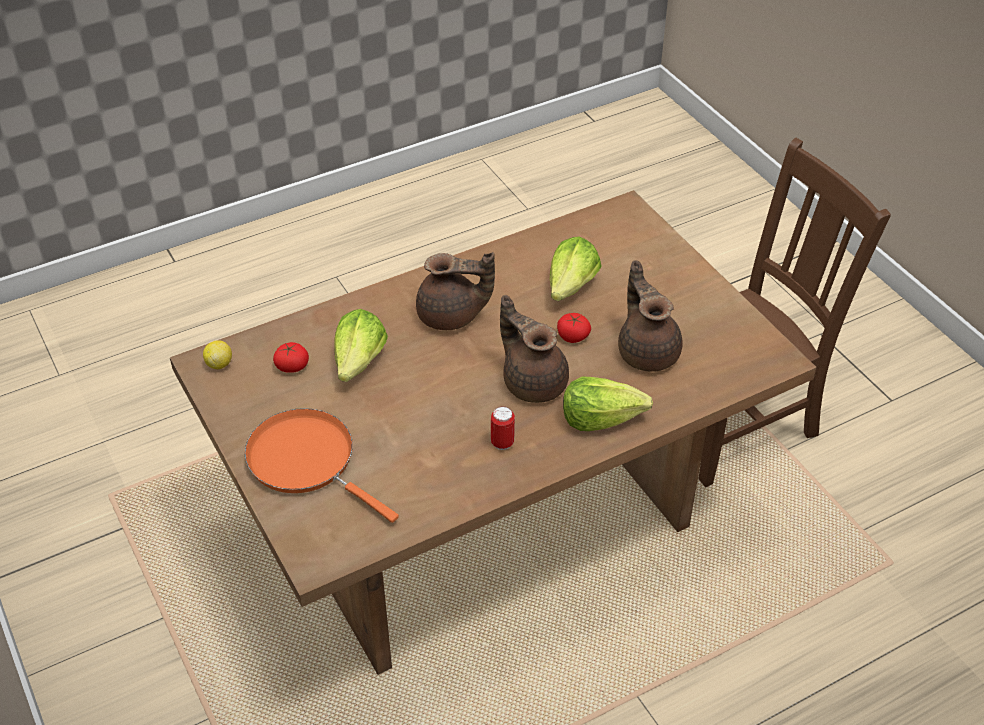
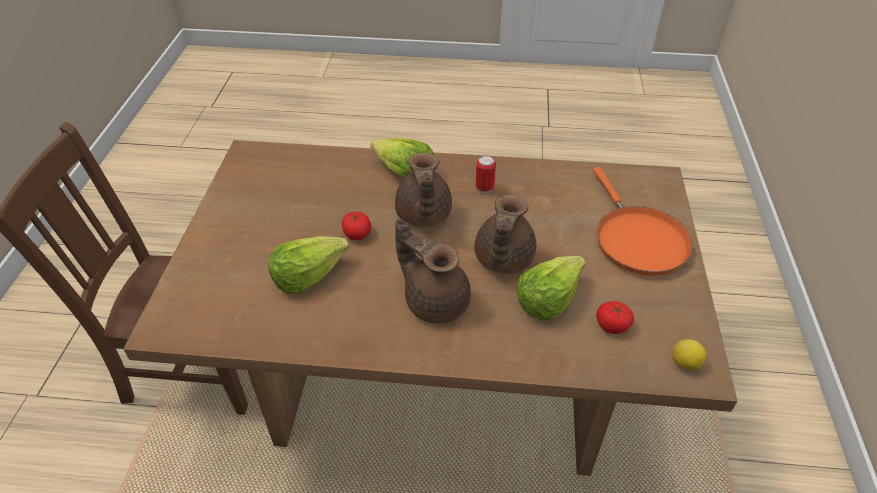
camera: 145 degrees left, 0 degrees up
(647, 351) = (320, 197): brown teapot -> brown teapot (502, 260)

